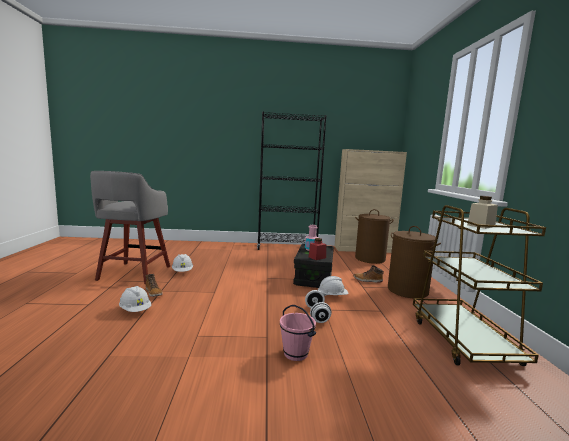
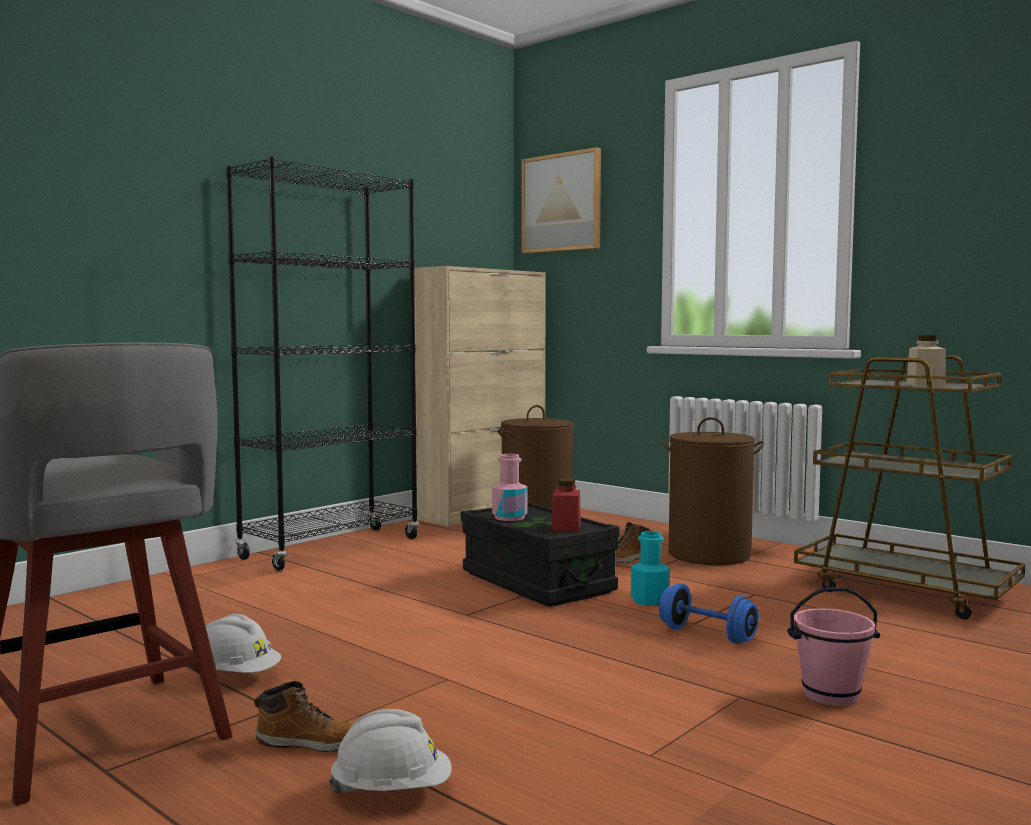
camera: 45 degrees left, 5 degrees down
(317, 315) = (707, 635): white dumbbell -> blue dumbbell
(332, 296) = (649, 600): white hard hat -> turquoise bottle
(416, 120) = (562, 203): none -> picture

